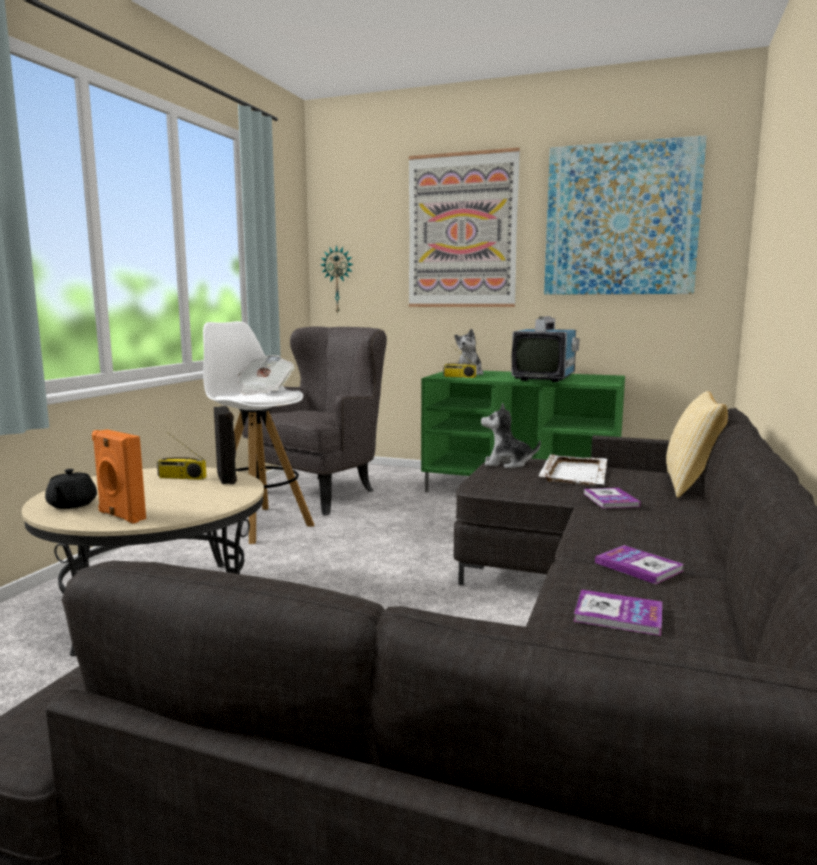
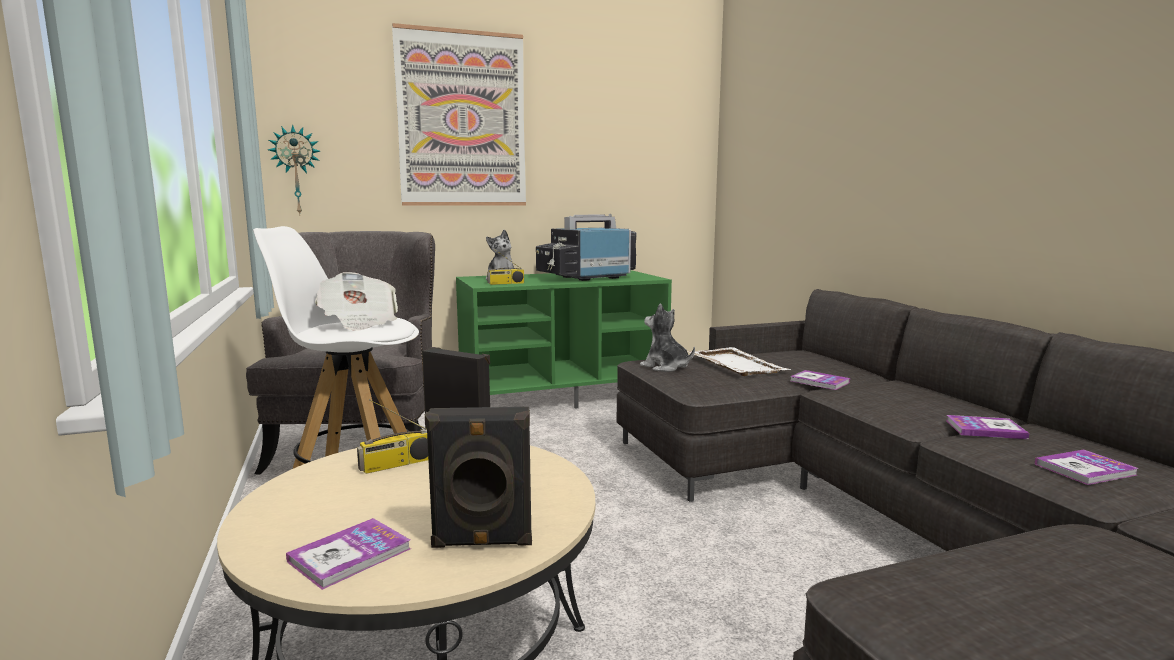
camera: 40 degrees left, 0 degrees up
(71, 505) = (350, 555): black teapot -> book
(120, 516) = (482, 542): orange speaker -> black speaker
(507, 464) = (665, 367): plush toy -> plush toy turned 75 degrees clockwise
(544, 378) = (585, 278): television -> television turned 105 degrees counterclockwise
(621, 220) = (620, 121): picture -> none
(691, 485) = (826, 358): pillow -> none

